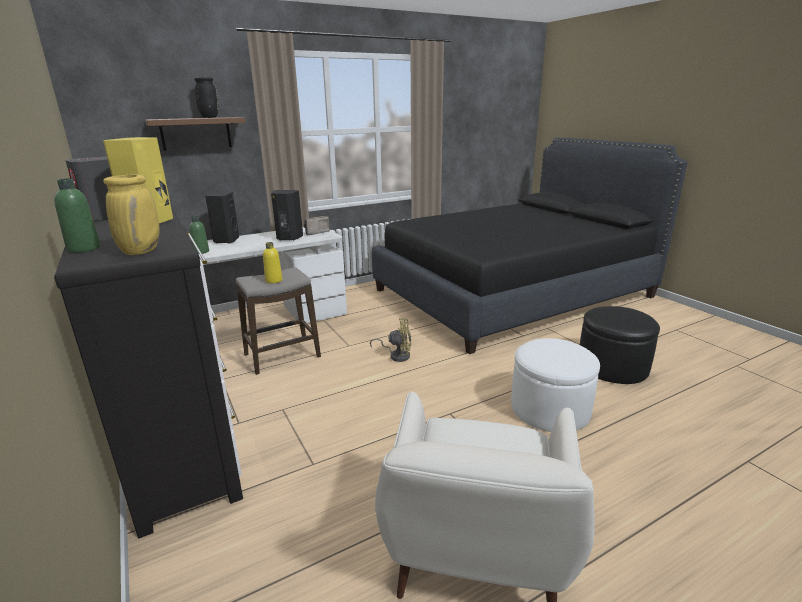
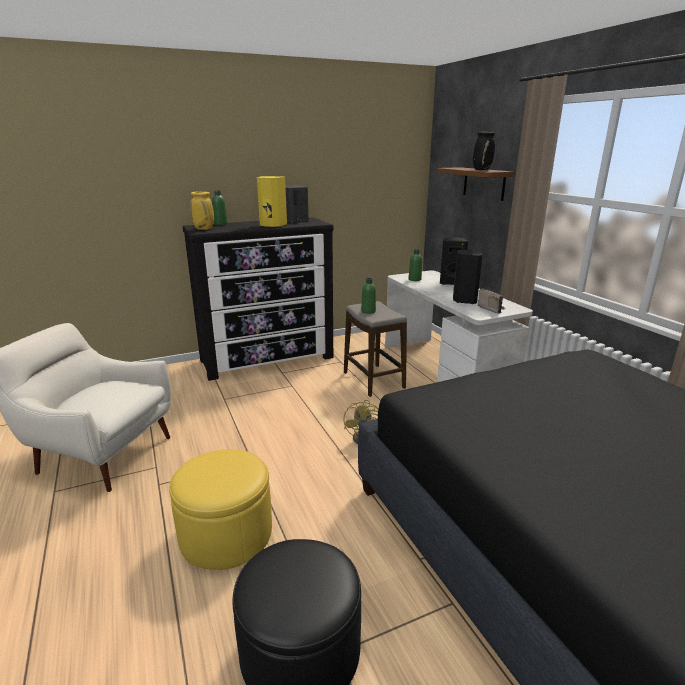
camera: 95 degrees right, 0 degrees up
(274, 280) = (368, 311): yellow bottle -> green bottle
(550, 408) = (226, 534): white ottoman -> yellow ottoman

